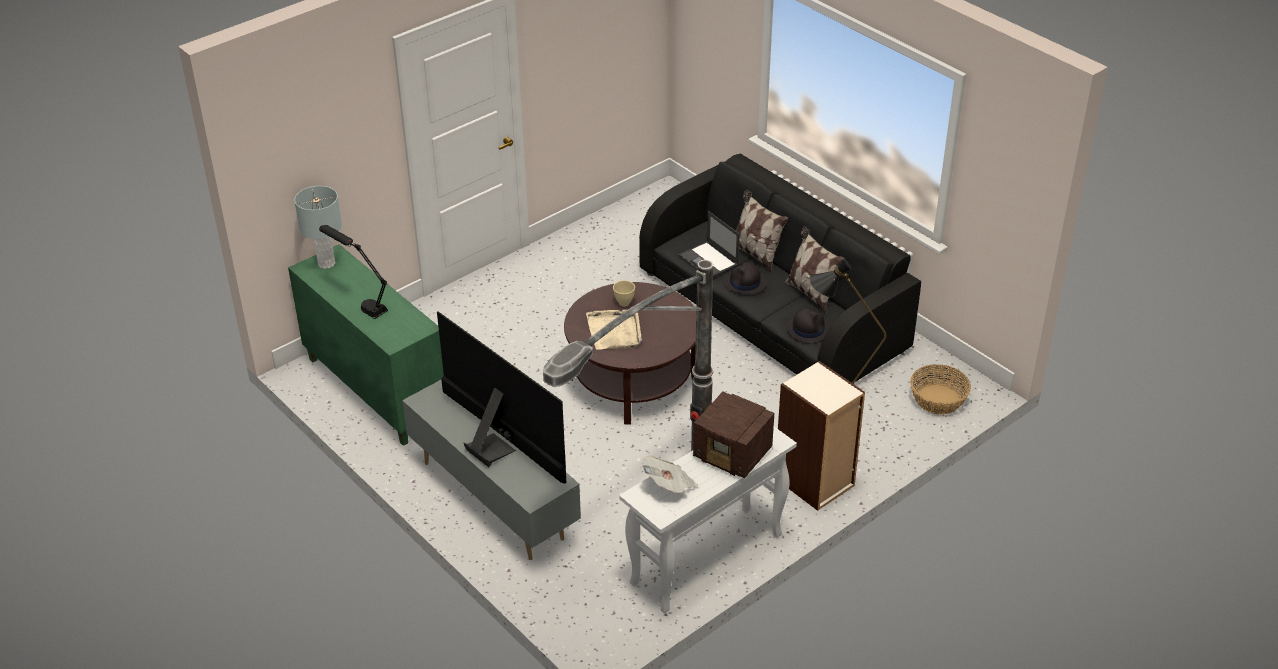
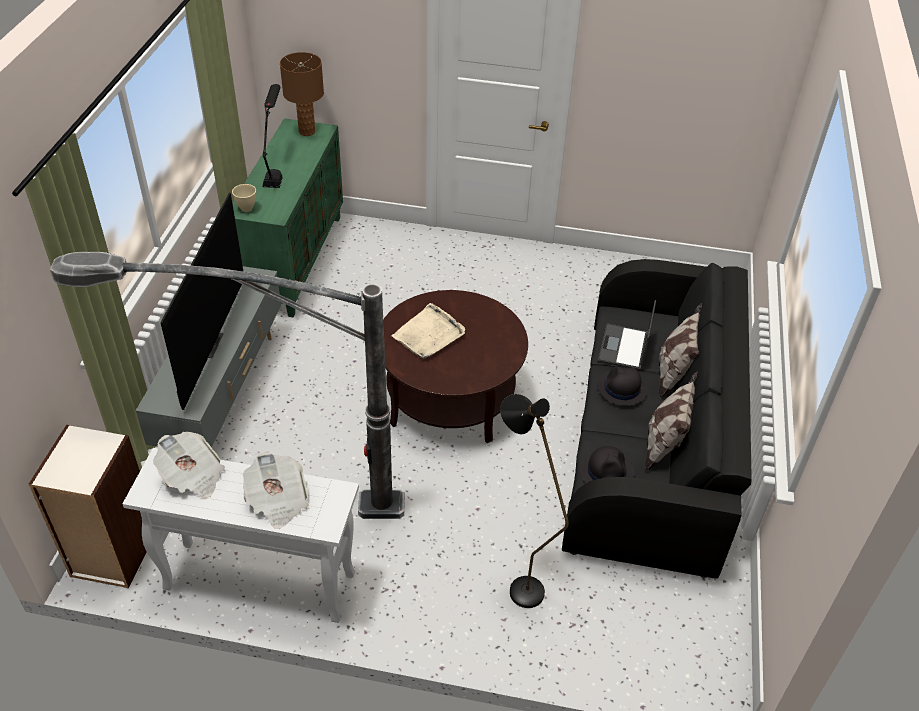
camera: 50 degrees right, 5 degrees up
(326, 263) = (306, 131): grey table lamp -> brown table lamp
(624, 303) = (474, 320): beige bowl -> beige bowl (247, 209)
(733, 455) = (277, 501): radio -> newspaper
(815, 482) = (438, 609): bookcase -> bookcase (114, 553)
(938, 400) = (666, 651): basket -> none

